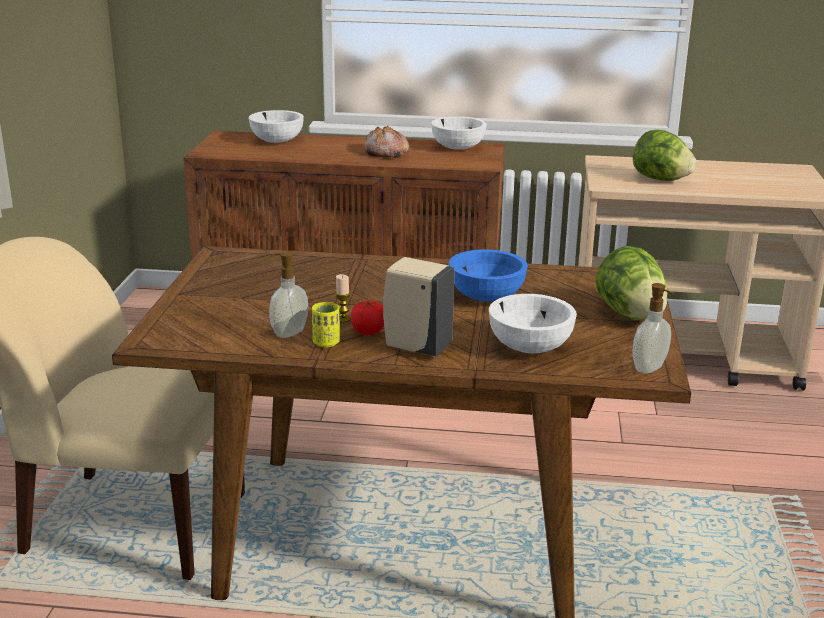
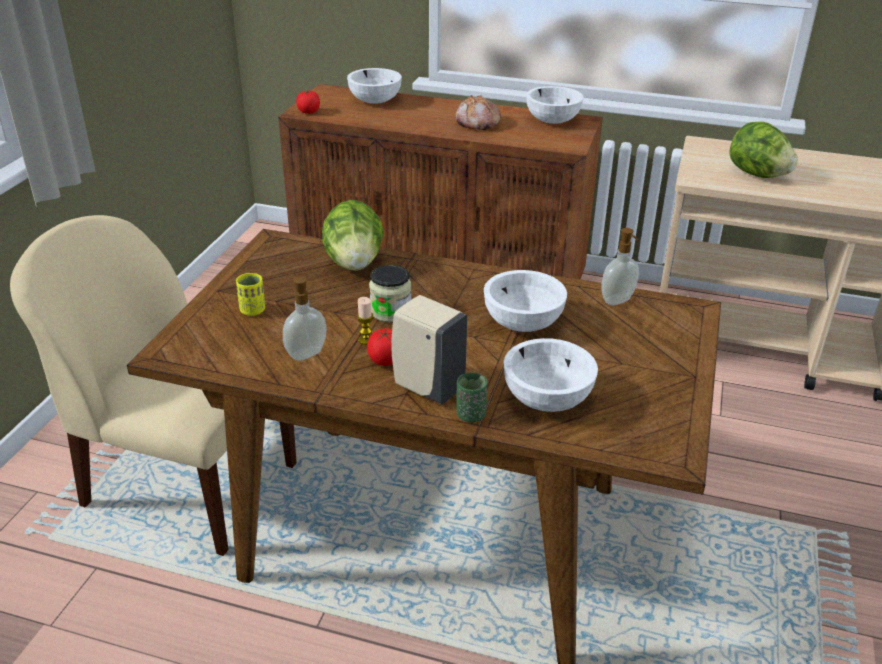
camera: 10 degrees right, 10 degrees up
(213, 152) = (309, 112): none -> tomato
(326, 343) = (338, 371): yellow cup -> yellow cup (253, 310)
(358, 297) = (391, 311): none -> jar
(465, 363) = (470, 415): none -> green cup
(486, 296) = (523, 322): blue bowl -> white bowl
(630, 315) = (669, 363): lettuce -> lettuce (354, 263)
(650, 369) = (668, 444): soap dispenser -> soap dispenser (618, 301)

